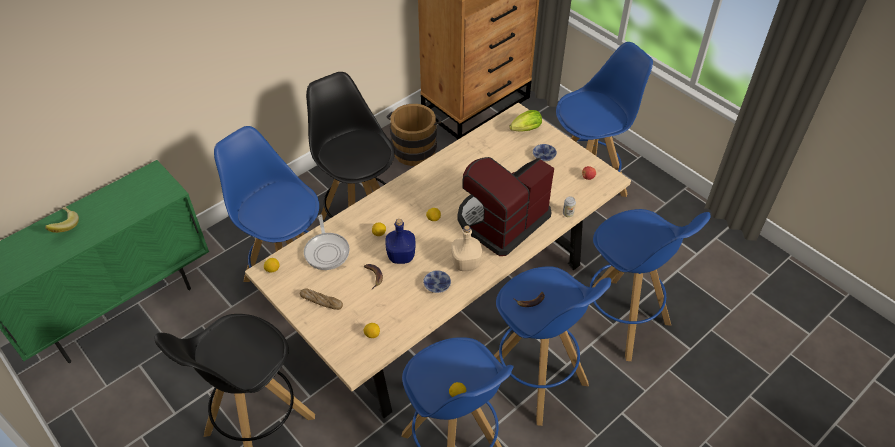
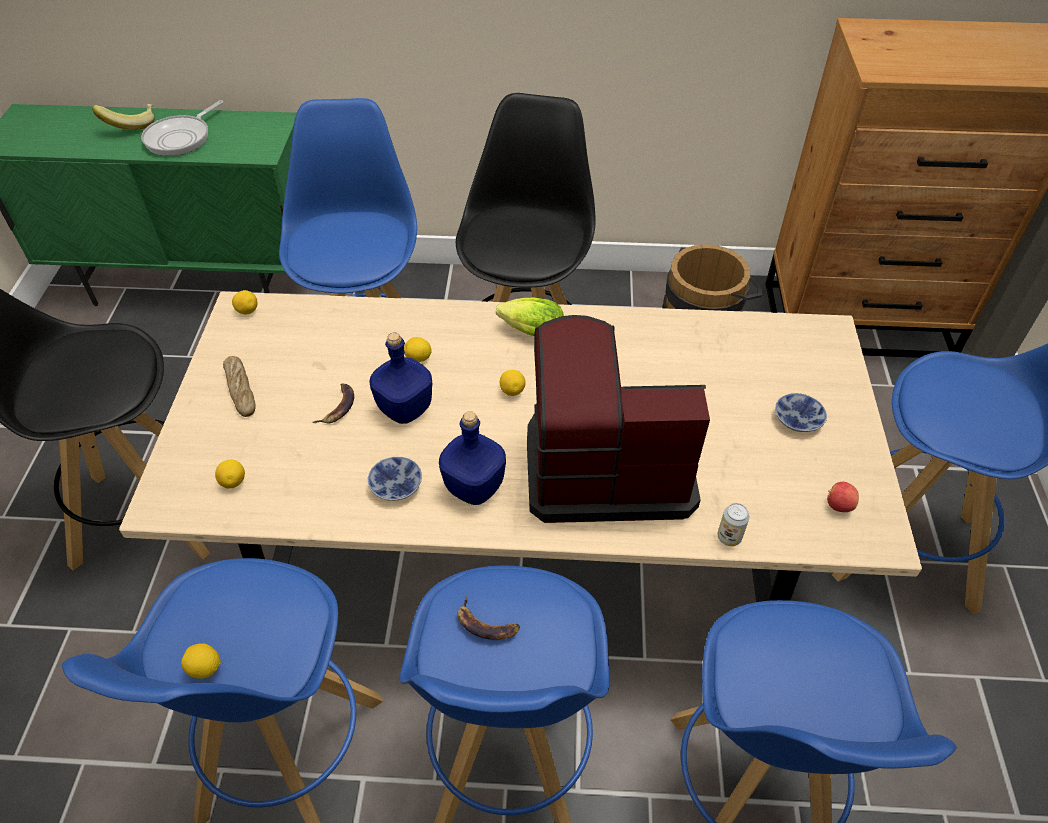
camera: 45 degrees right, 0 degrees up
(327, 251) = (331, 334): frying pan -> frying pan (181, 138)
(466, 263) = (475, 487): beige bottle -> blue bottle
(524, 130) = (811, 361): lettuce -> lettuce (528, 331)

